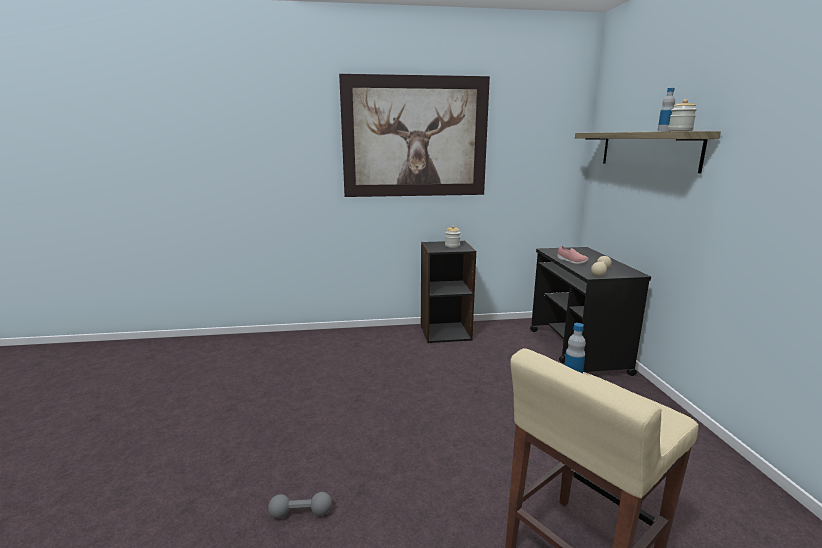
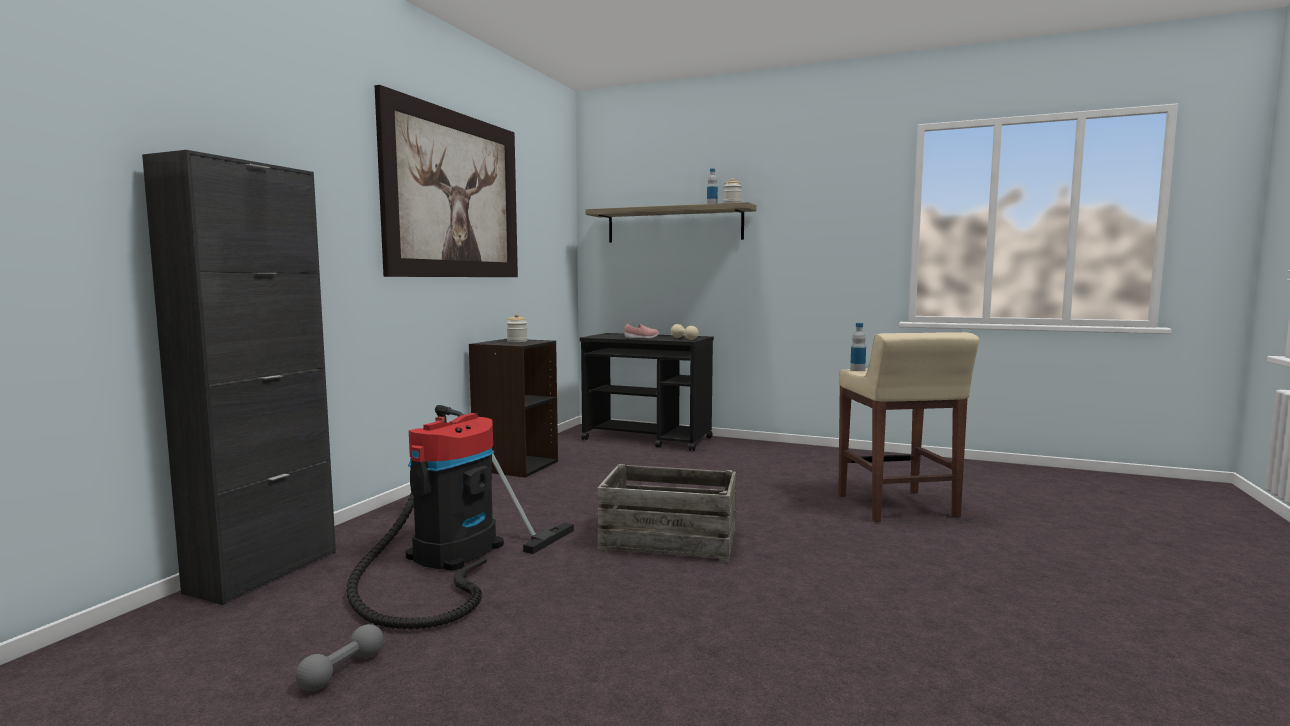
camera: 60 degrees left, 10 degrees down
(245, 340) = (263, 572): none -> black cabinet
(285, 372) = (450, 557): none -> vacuum cleaner
(301, 513) = (776, 587): grey dumbbell -> grey dumbbell (342, 671)
(358, 434) = (668, 541): none -> crate

